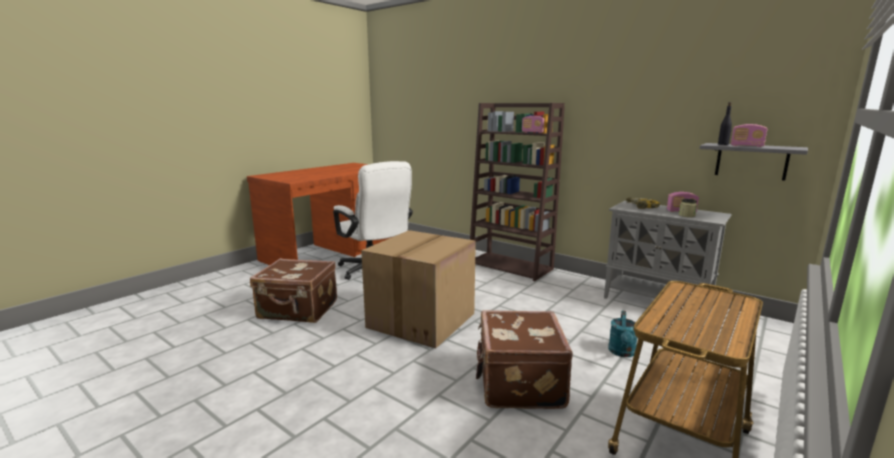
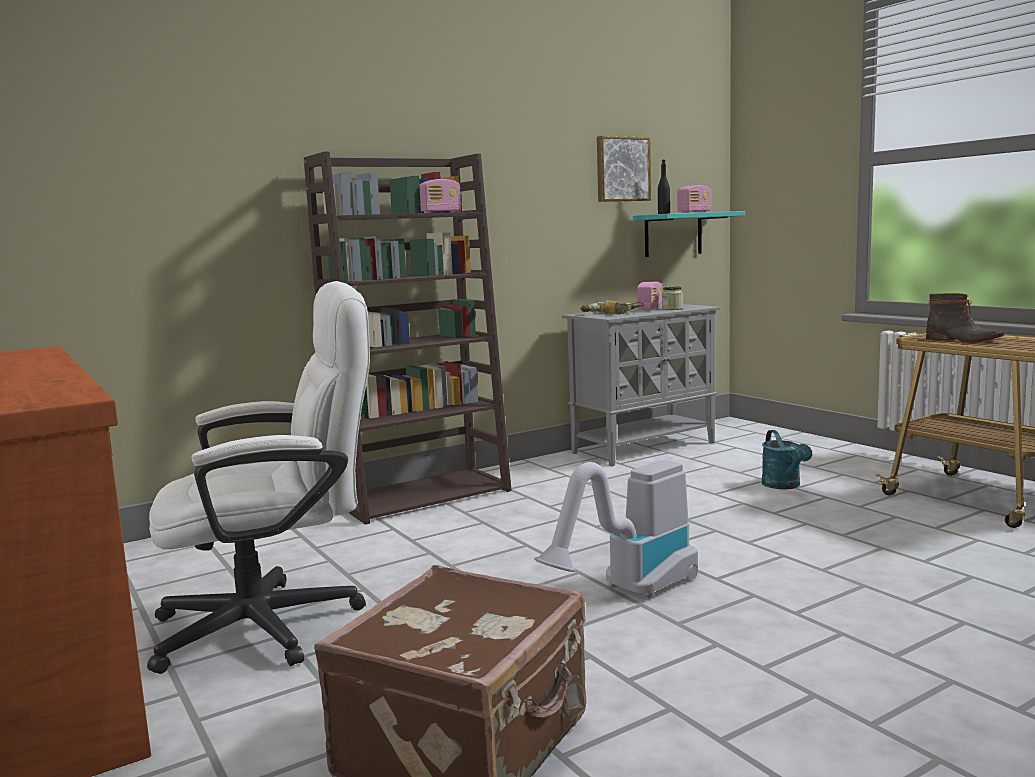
camera: 70 degrees left, 5 degrees down
(422, 321) = (629, 591): cardboard box -> vacuum cleaner
(518, 383) = (868, 548): brown suitcase -> none
(622, 353) = (784, 486): turquoise watering can -> turquoise watering can turned 45 degrees clockwise
(696, 302) = (963, 340): none -> boot
(701, 108) = (622, 169): none -> picture
(751, 161) = (673, 234): grey shelf -> turquoise shelf

